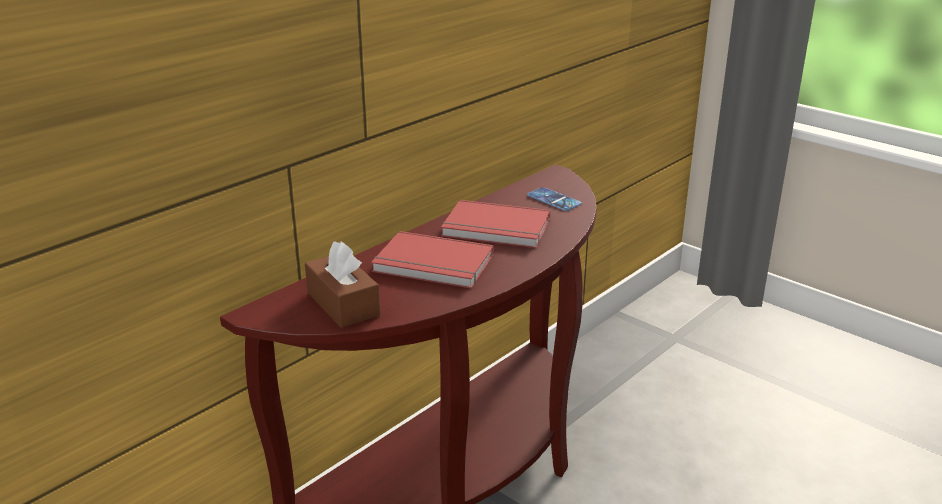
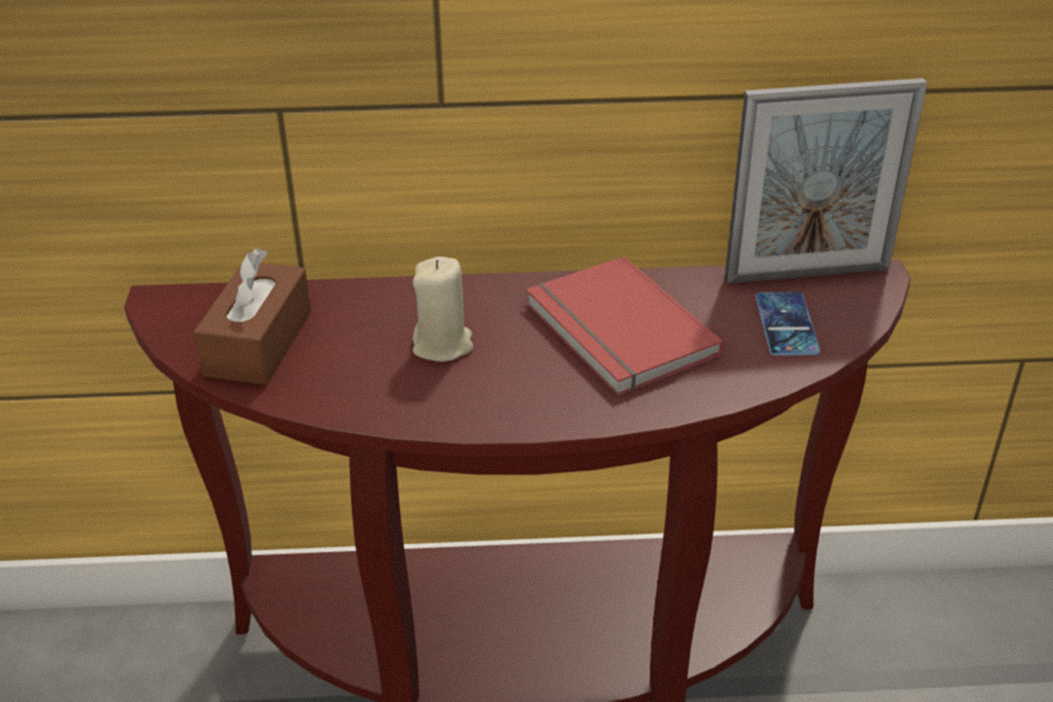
camera: 45 degrees right, 10 degrees up
(433, 265) = (443, 345): red book -> beige candle
(531, 181) = (807, 274): none -> picture frame

